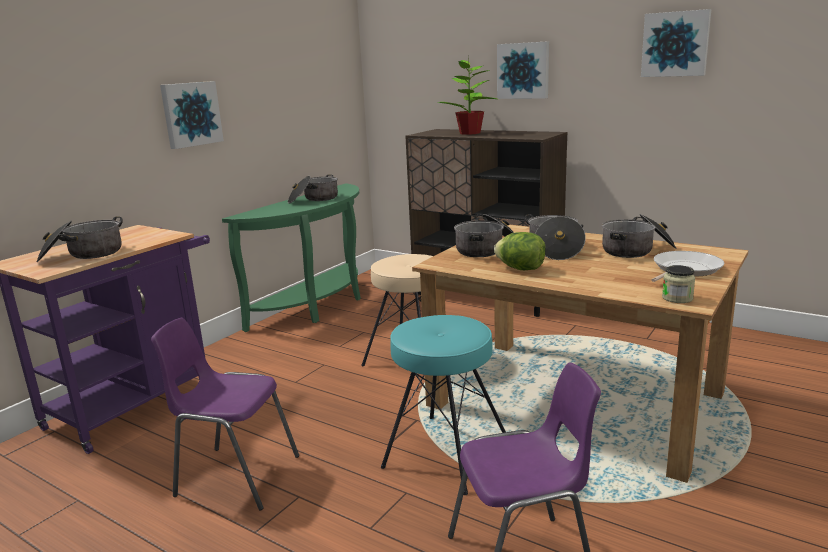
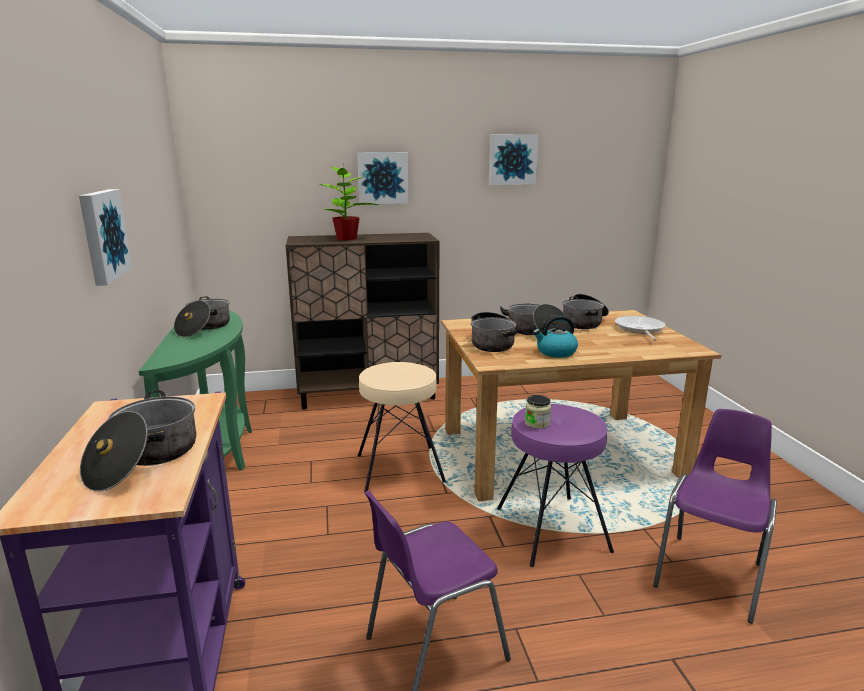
camera: 45 degrees left, 0 degrees up
(445, 452) = (551, 530): turquoise stool -> purple stool
(520, 269) = (555, 352): lettuce -> kettle
(677, 298) = (683, 349): jar -> jar (537, 423)

